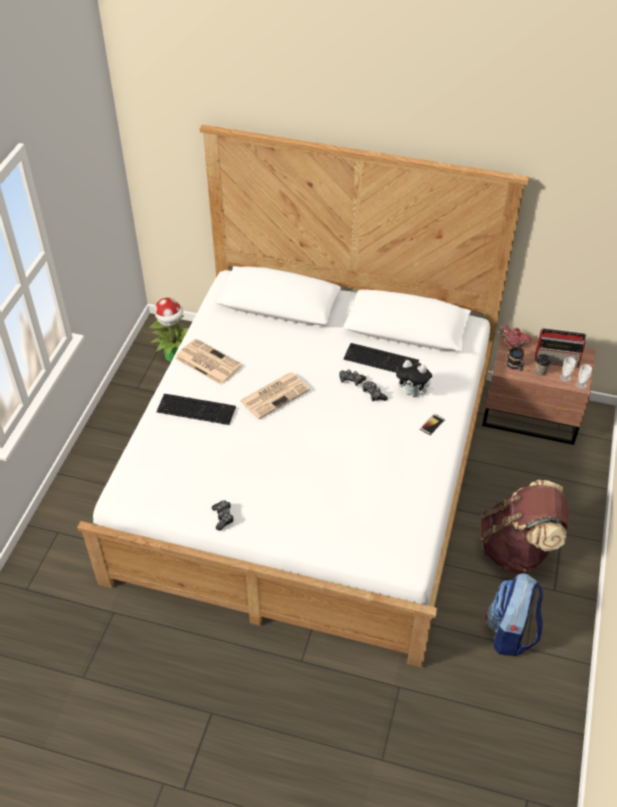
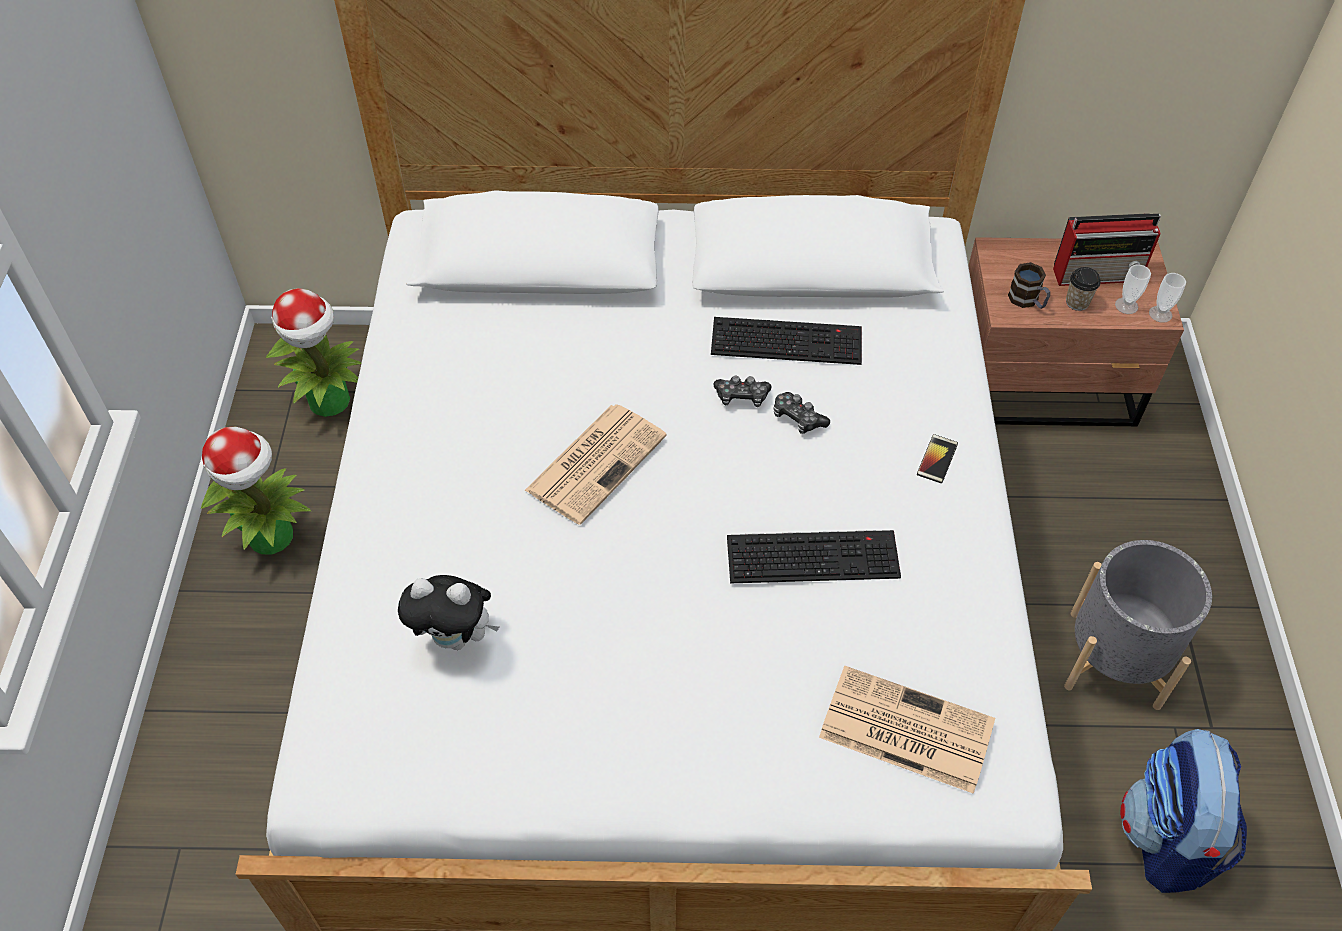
camera: 15 degrees left, 5 degrees up
(132, 411) = (272, 536): none -> potted plant
(197, 409) = (439, 529): keyboard -> keyboard (814, 555)
(207, 362) = (428, 417): newspaper -> newspaper (903, 729)
(223, 517) = (573, 776): game controller -> none
(413, 393) = (874, 398): plush toy -> plush toy (456, 638)
(513, 344) = (1006, 258): red teapot -> none
(517, 549) = (1114, 659): brown backpack -> grey planter

